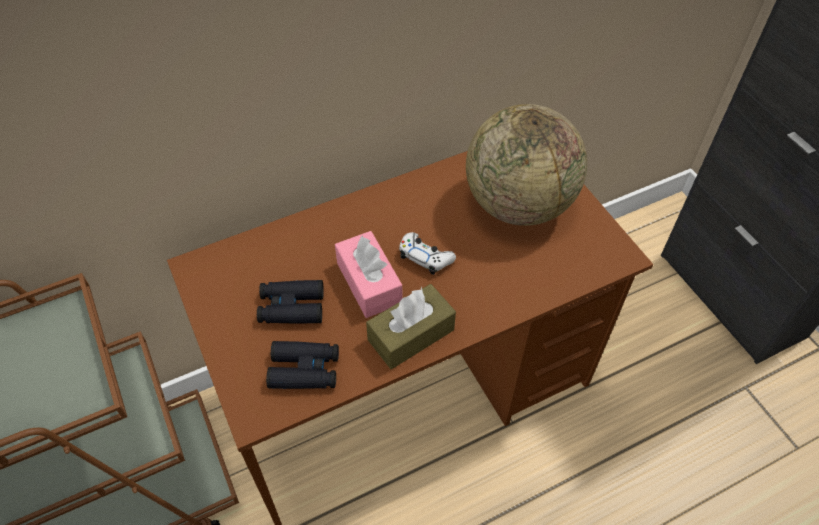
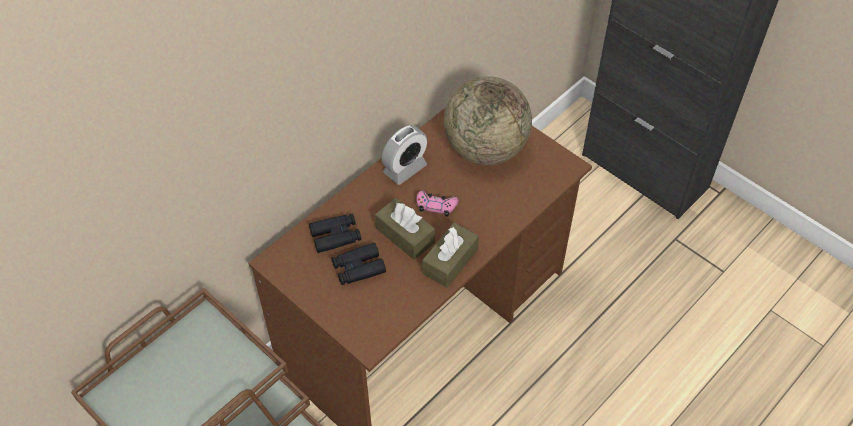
camera: 20 degrees left, 0 degrees up
(305, 370) = (389, 306): black binoculars -> black binoculars (335, 236)
(369, 283) = (405, 235): pink tissue box -> brown tissue box
(407, 201) = (405, 169): none -> alarm clock
(425, 257) = (436, 206): white game controller -> pink game controller

